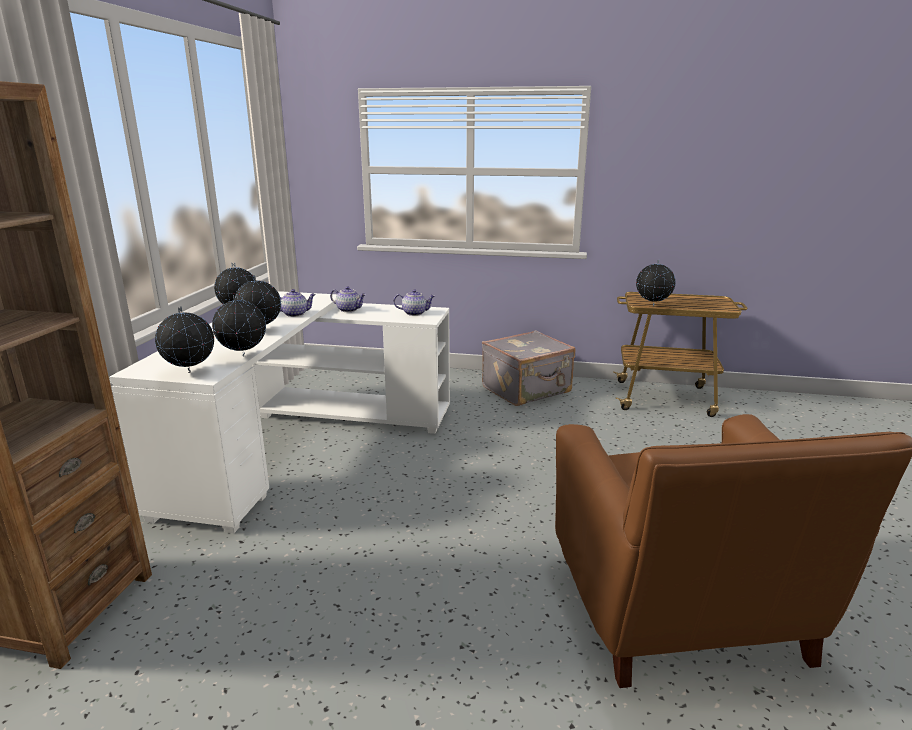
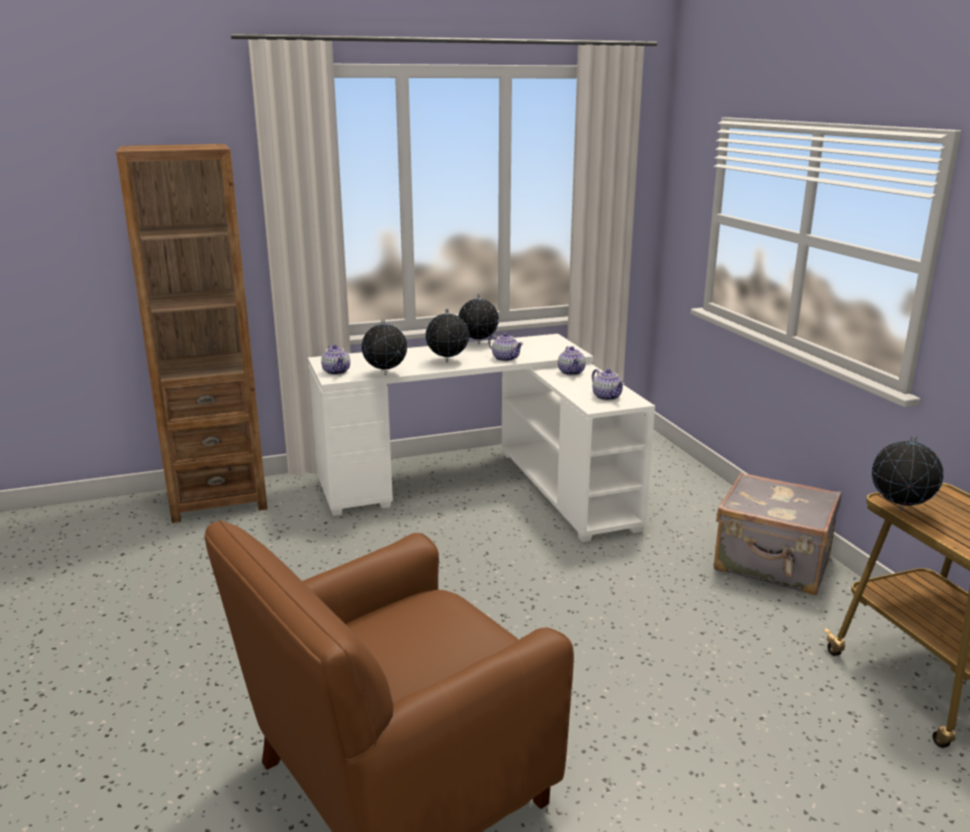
camera: 60 degrees right, 0 degrees up
(190, 372) = (337, 372): globe -> teapot

